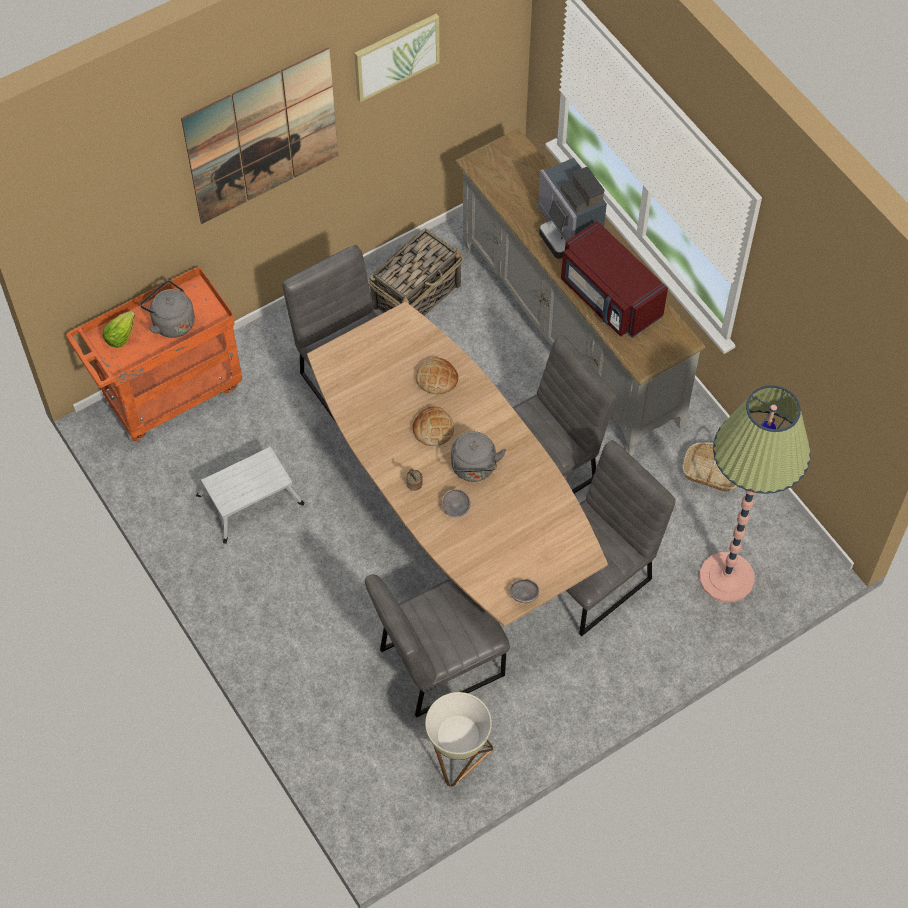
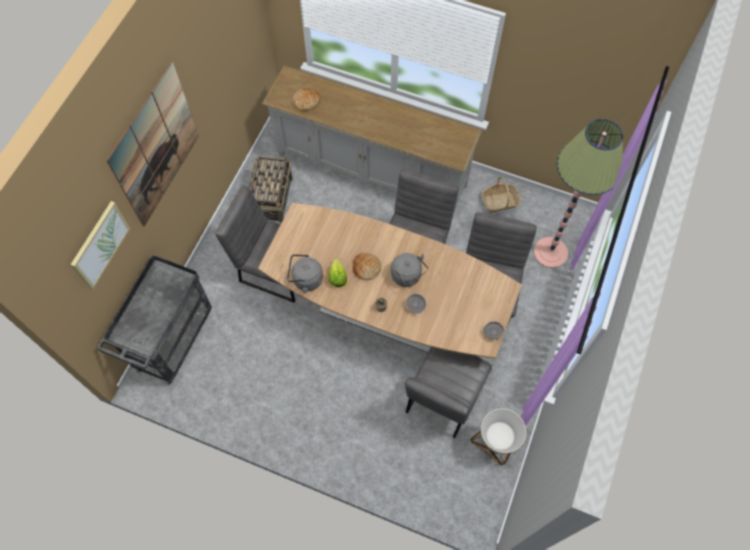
camera: 35 degrees left, 5 degrees up
(120, 335) = (132, 327): lettuce -> lettuce (337, 277)
(168, 400) = (173, 345): orange cart -> black cart
(171, 322) = (159, 299): grey kettle -> grey kettle (305, 279)
(250, 499) = (266, 373): white step ladder -> none
(396, 56) = (207, 50): picture -> picture (99, 245)
(436, 378) = (345, 237): bread -> bread (306, 101)
(567, 228) = (356, 107): coffee machine -> none
(609, 298) = (410, 133): red microwave -> none

